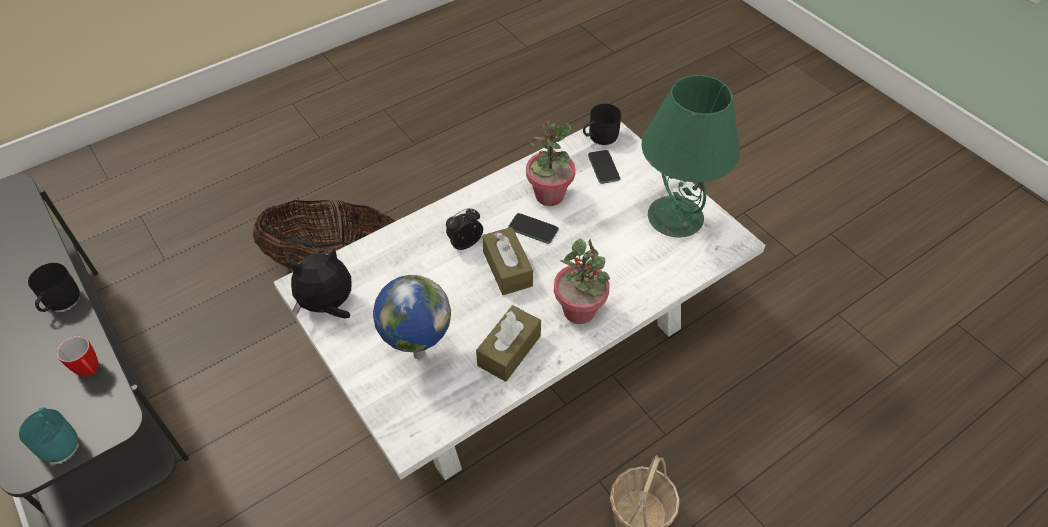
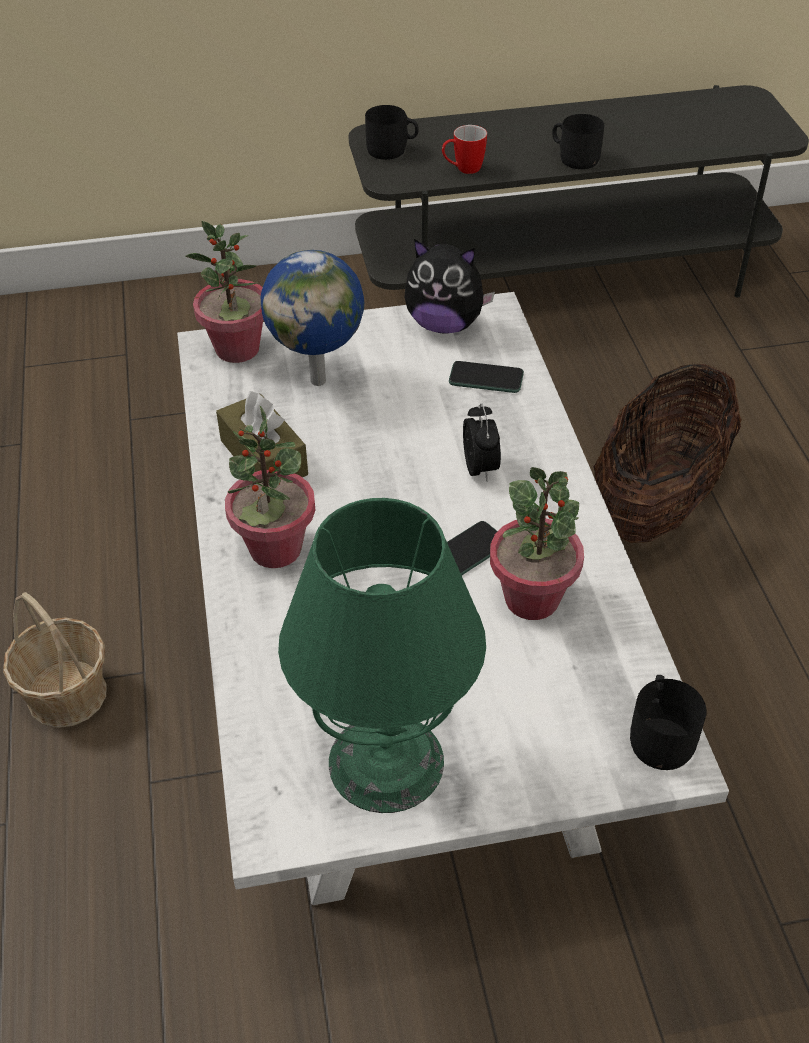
camera: 115 degrees right, 5 degrees down
(58, 440) = (392, 150): turquoise mug -> black mug
(328, 306) = (444, 324): plush toy -> plush toy turned 105 degrees clockwise
(405, 419) = (237, 349): none -> potted plant
(507, 268) = (403, 498): brown tissue box -> none
(603, 167) = (567, 705): phone -> phone (486, 378)

